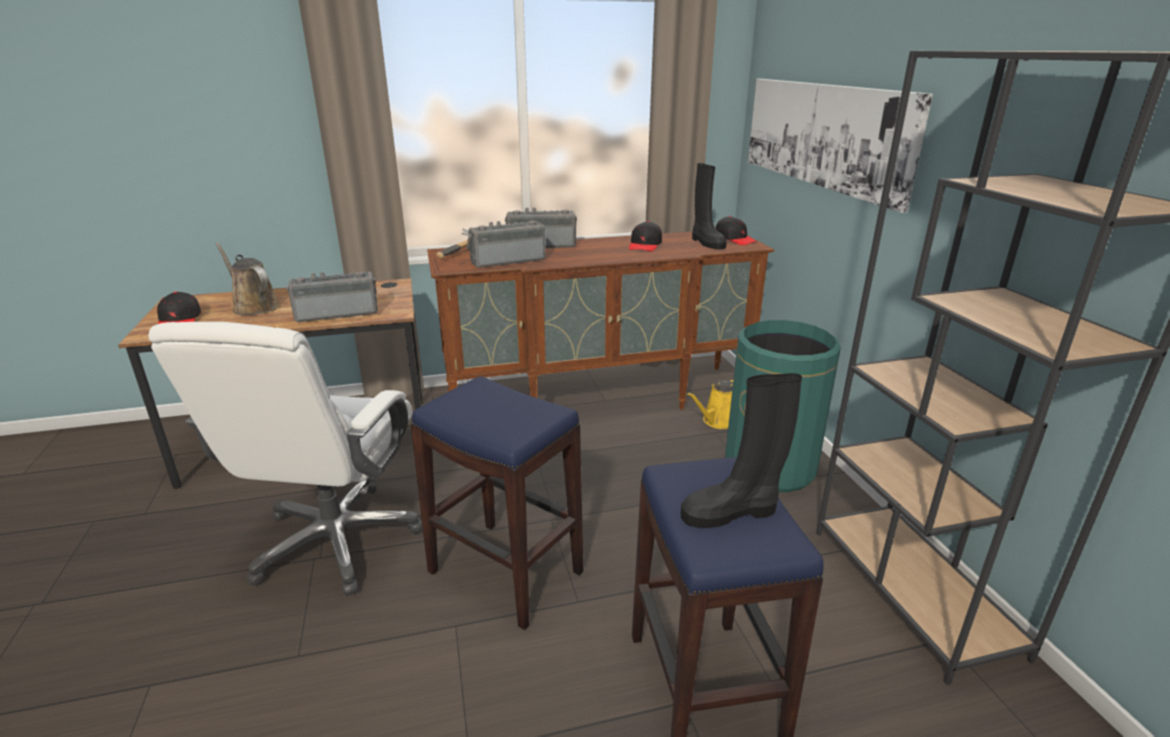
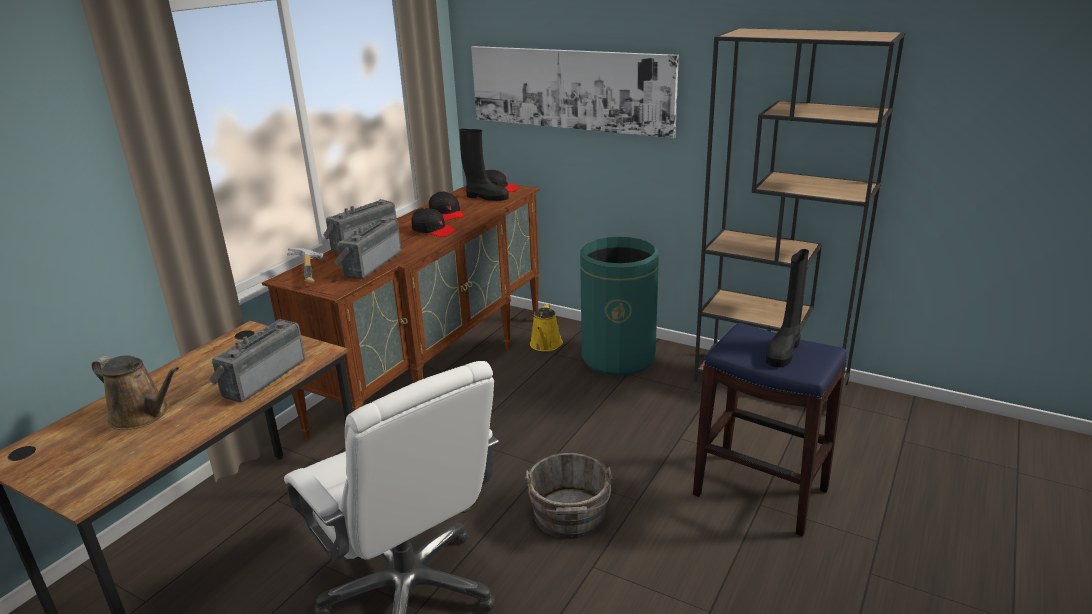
camera: 45 degrees left, 0 degrees up
(179, 320) = (84, 467): black cap -> black cap (433, 230)
(253, 306) = (143, 415): brown watering can -> brown watering can turned 150 degrees counterclockwise
(506, 572) = (570, 517): stool -> grey bucket

